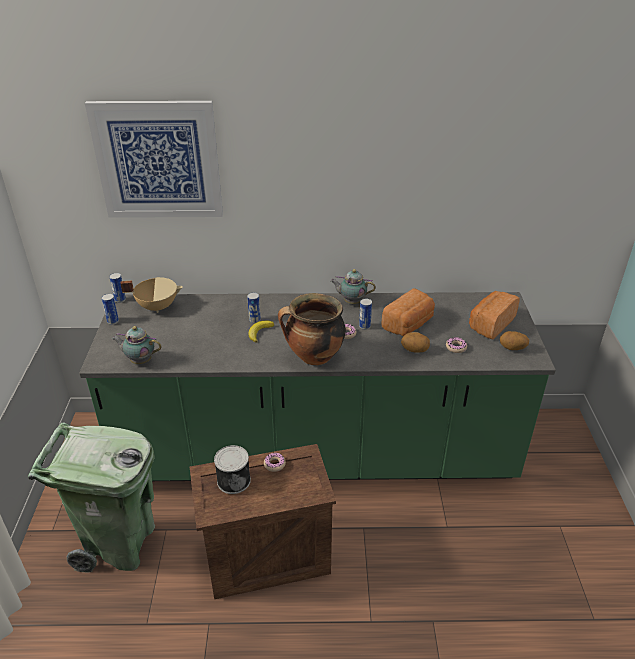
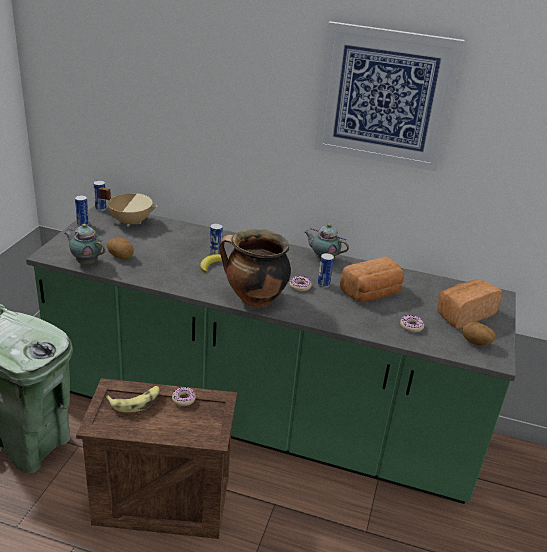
camera: 15 degrees right, 5 degrees down
(158, 160) = (156, 74): picture -> picture (385, 97)
(233, 480) = (136, 402): can -> banana
(414, 350) = (364, 318): potato -> potato (121, 256)

